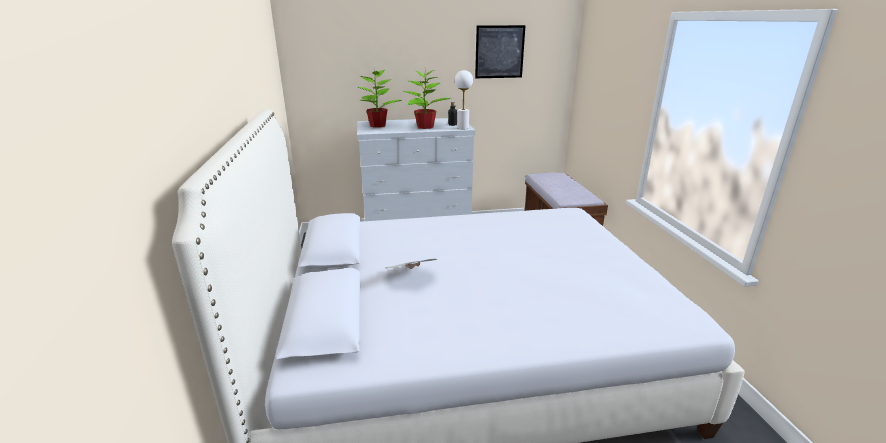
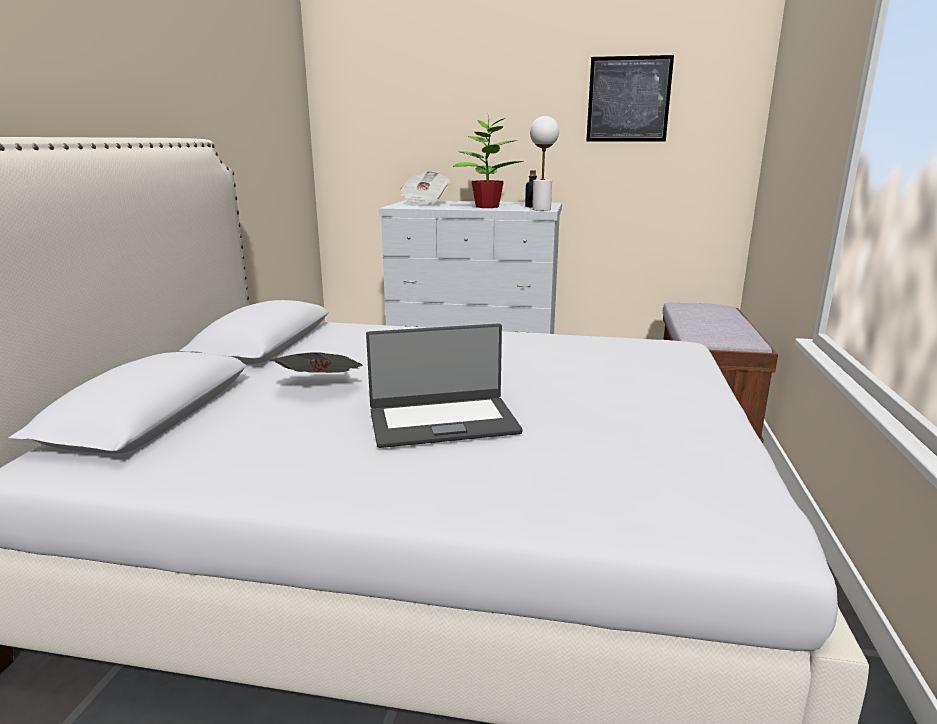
camera: 20 degrees right, 5 degrees down
(378, 125) = (423, 203): potted plant -> newspaper
(507, 289) = (443, 421): none -> laptop

